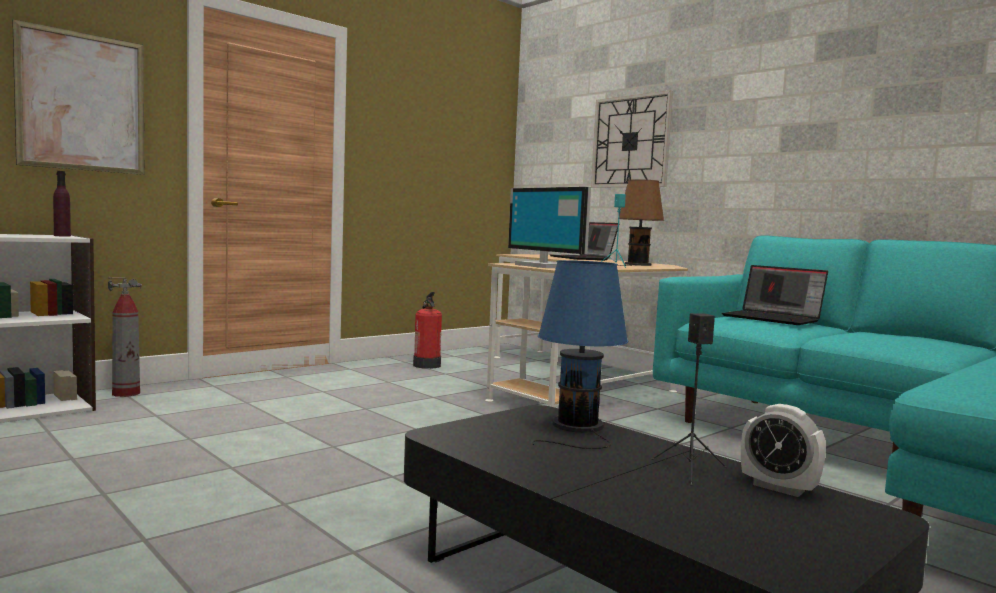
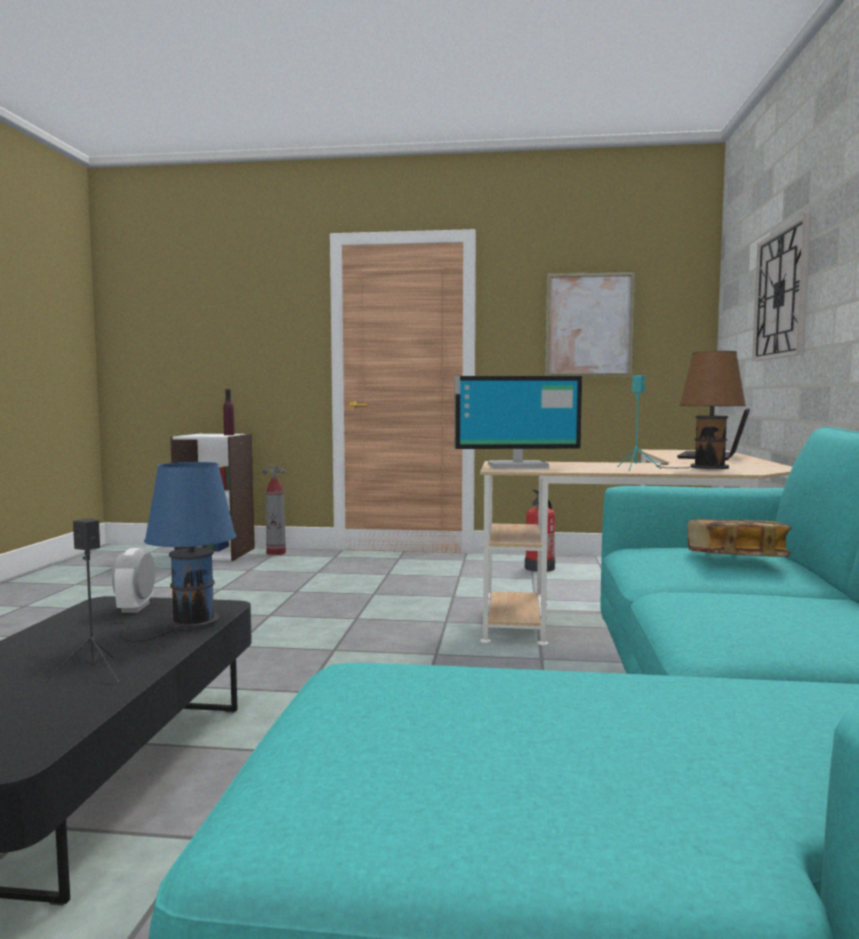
camera: 50 degrees right, 0 degrees up
(82, 102) = (258, 337): picture -> picture (589, 325)
(545, 266) = (517, 466): monitor -> monitor turned 105 degrees counterclockwise
(773, 319) = (735, 559): laptop -> book
(778, 488) = (70, 709): alarm clock -> alarm clock (136, 608)

